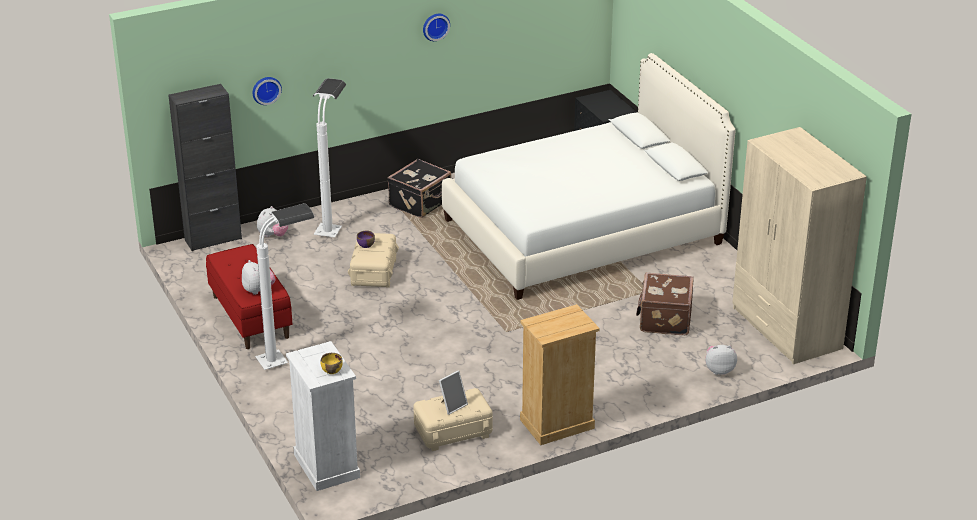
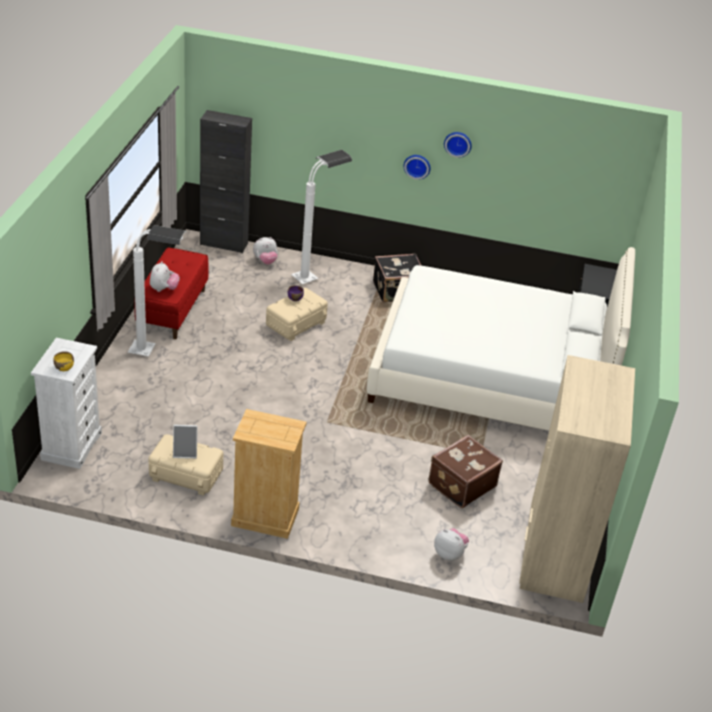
camera: 35 degrees right, 5 degrees up
(266, 89) = (292, 139): wall clock -> wall clock (417, 166)

